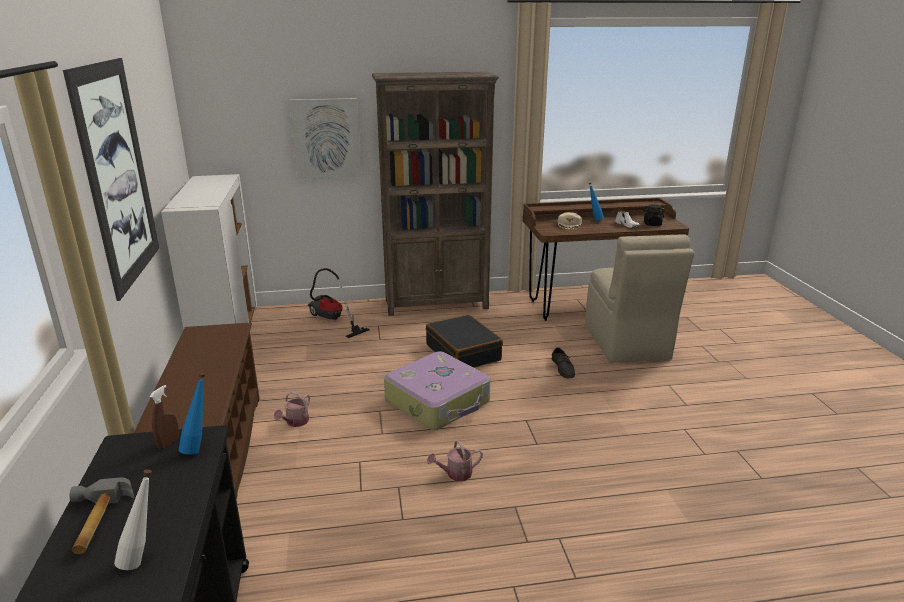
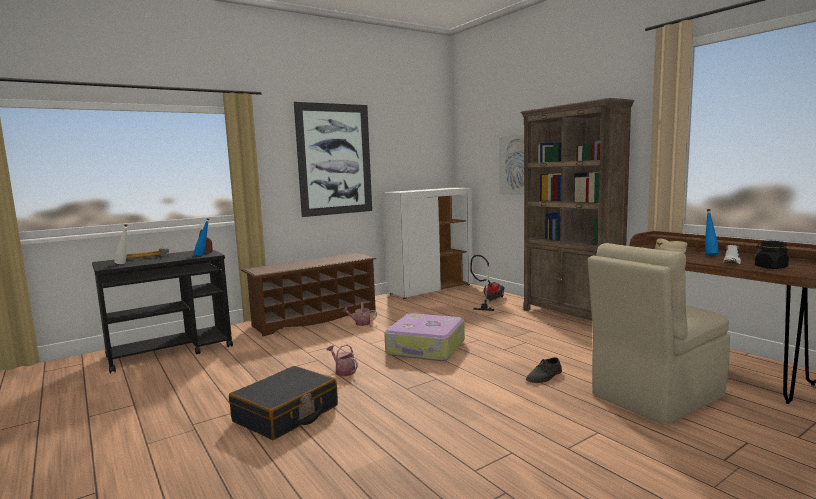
camera: 65 degrees right, 15 degrees down
(463, 352) = (508, 339): black suitcase -> black suitcase (286, 414)

